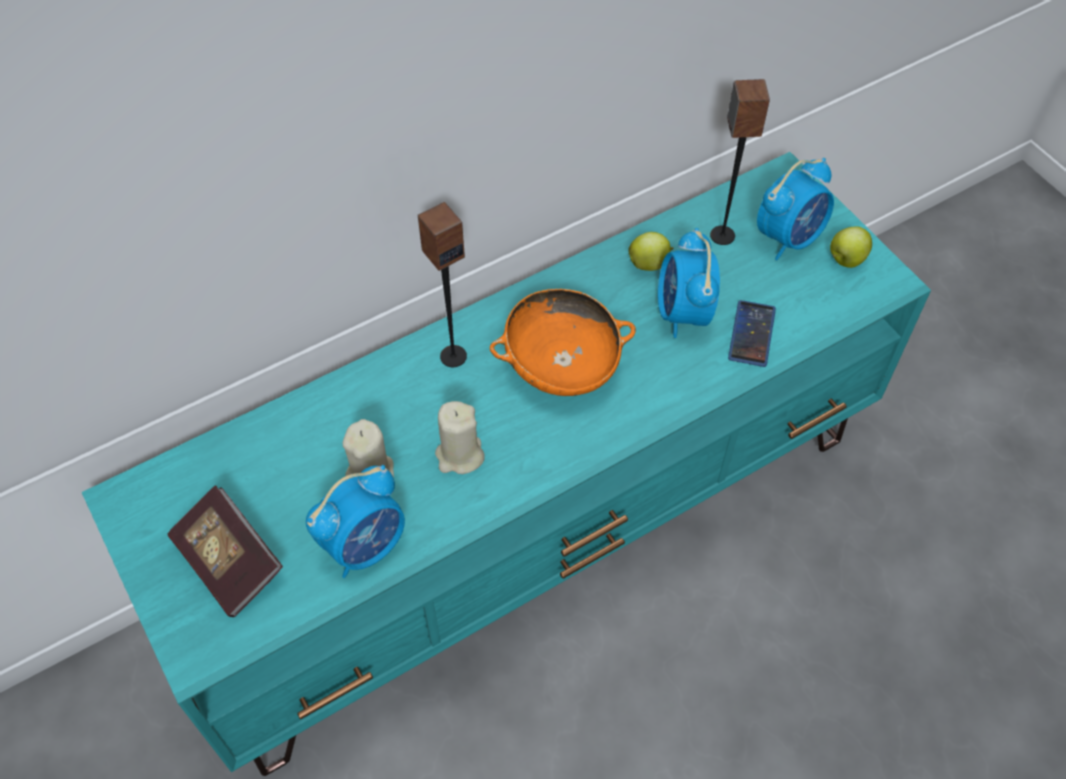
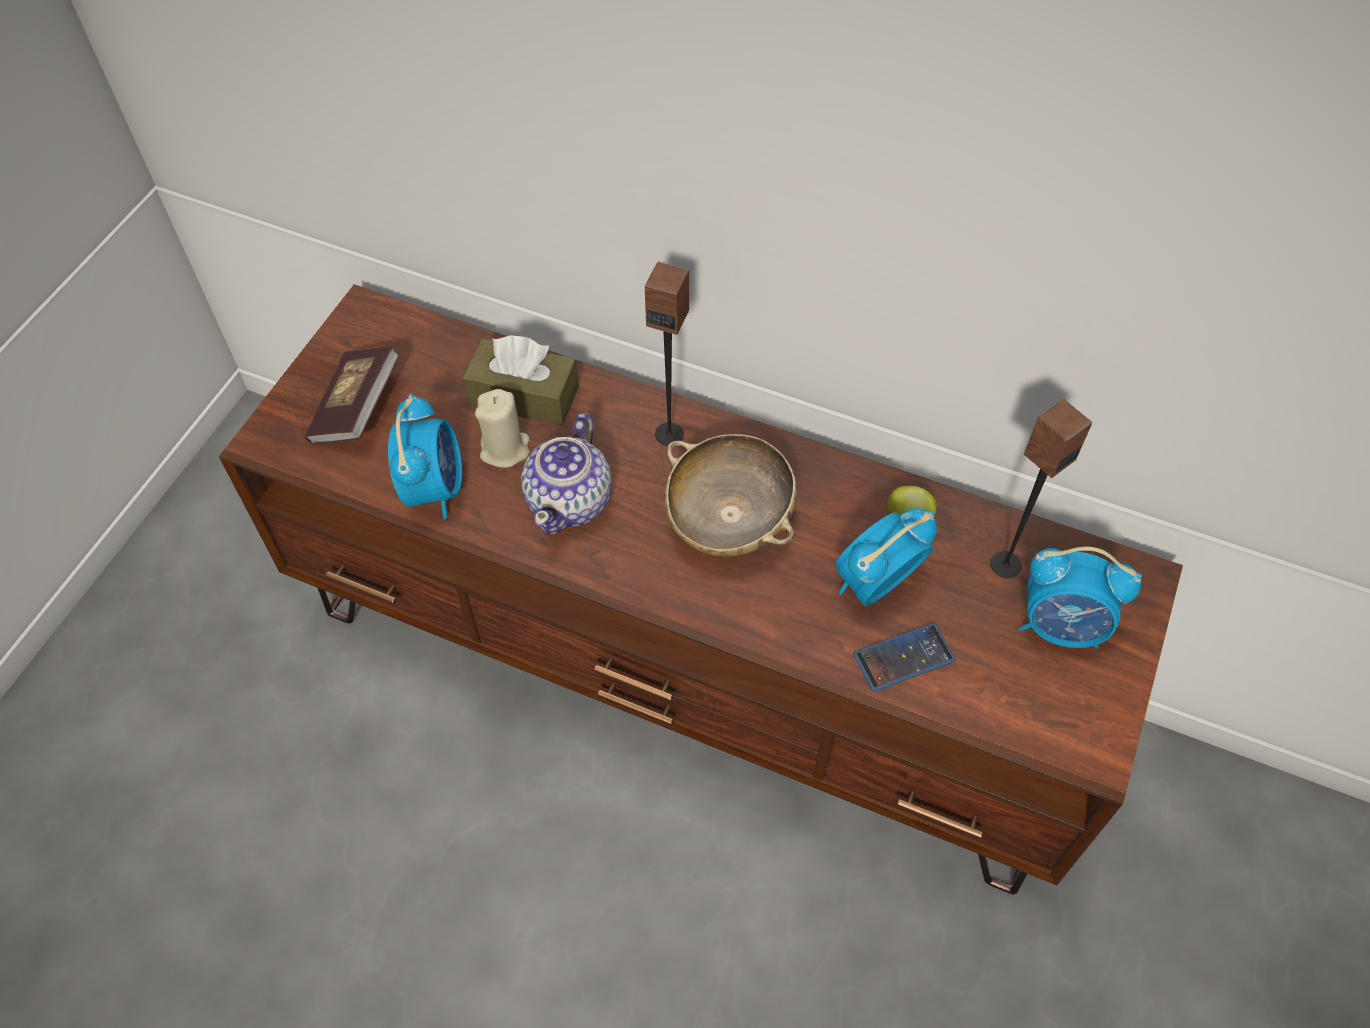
camera: 55 degrees right, 0 degrees up
(328, 430) = (524, 396): none -> brown tissue box
(365, 545) = (434, 488): alarm clock -> alarm clock turned 105 degrees counterclockwise
(459, 455) = (570, 500): beige candle -> teapot
(533, 528) = (689, 668): turquoise tv stand -> brown tv stand
(562, 365) = (729, 520): orange bowl -> beige bowl
(846, 259) = (1083, 695): apple -> none

